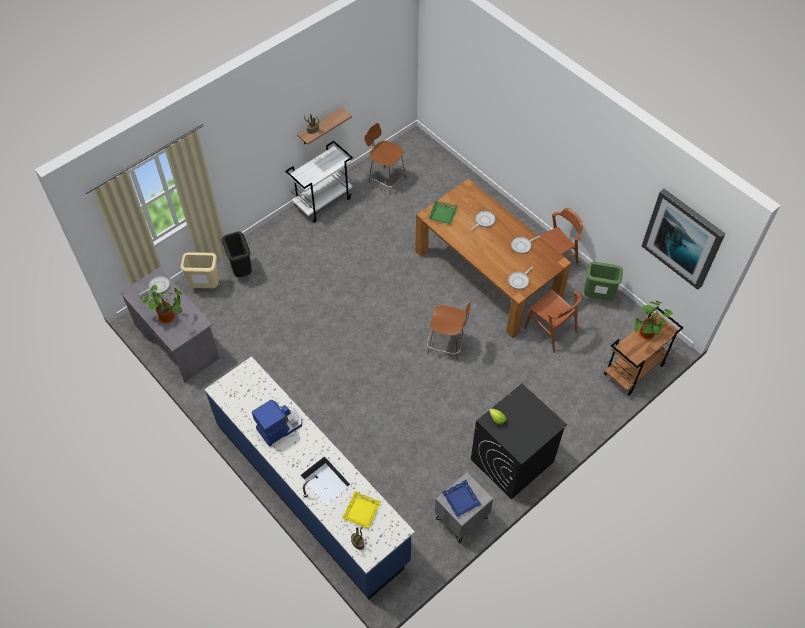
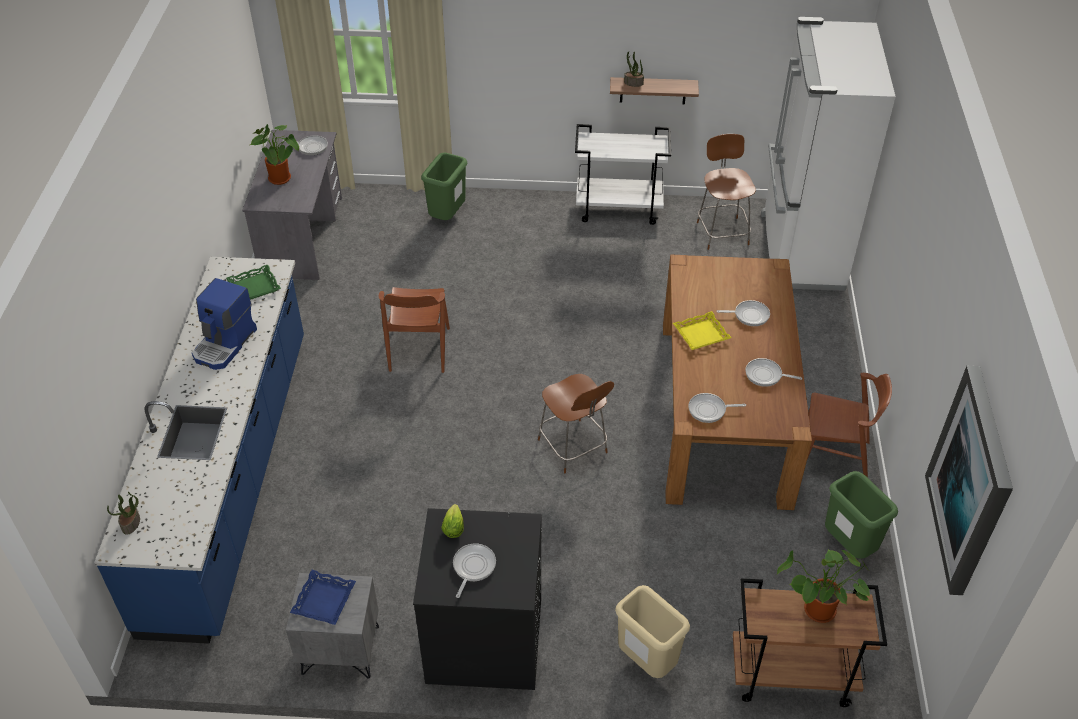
camera: 45 degrees right, 10 degrees down
(205, 287) = (394, 207): beige trash can -> beige trash can (645, 661)
(241, 271) = (447, 216): black trash can -> green trash can
(279, 426) = (225, 344): coffee machine -> coffee machine turned 105 degrees clockwise
(361, 511) = (180, 495): yellow tray -> yellow tray (701, 334)
(432, 165) = (799, 251): none -> white fridge
(442, 214) = (704, 275): green tray -> green tray (254, 287)
(524, 428) = (473, 567): none -> frying pan
(550, 330) = (729, 534): brown chair -> brown chair (419, 349)

